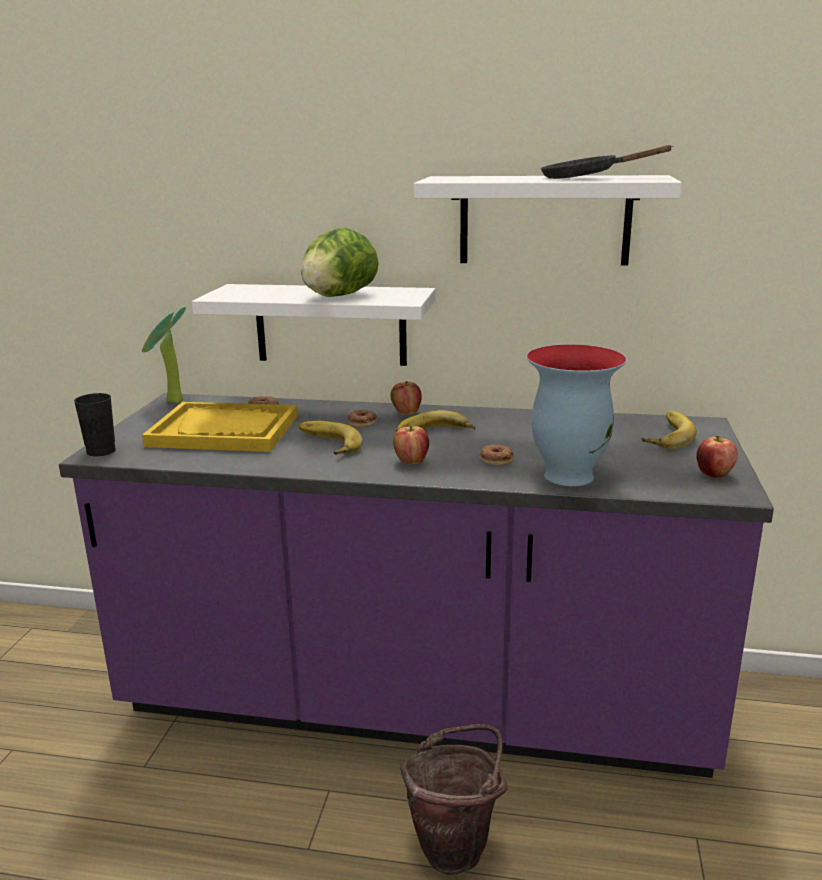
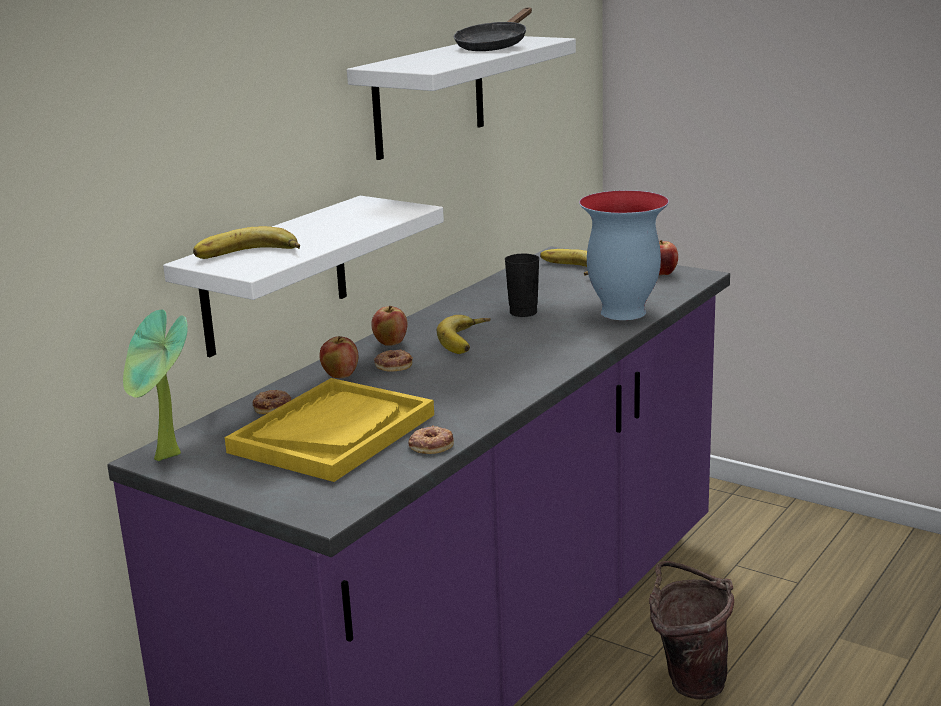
camera: 65 degrees left, 0 degrees up
(101, 451) = (318, 509): black cup -> black cup (523, 312)
(326, 444) = (444, 387): banana -> banana (248, 255)
(338, 296) = (345, 226): lettuce -> none
(411, 461) = (533, 359): apple -> apple (340, 375)
(496, 458) = (560, 328): donut -> donut (431, 445)

